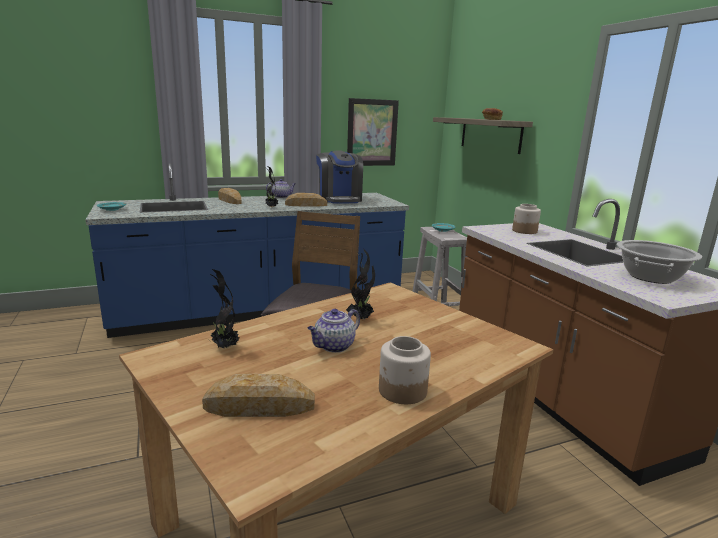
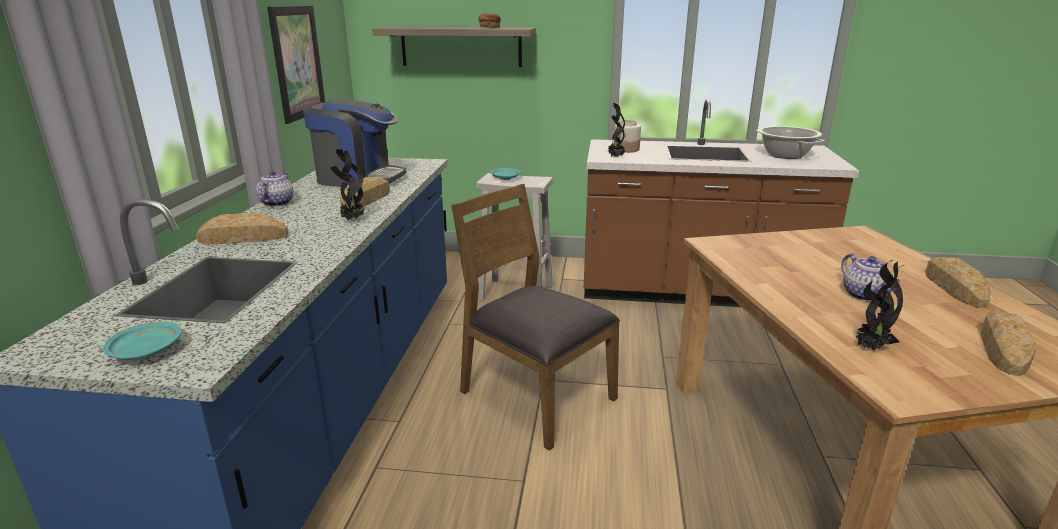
camera: 60 degrees left, 5 degrees up
(361, 318) = (792, 270): potted plant -> potted plant (615, 157)
(402, 391) = (954, 288): jar -> bread

